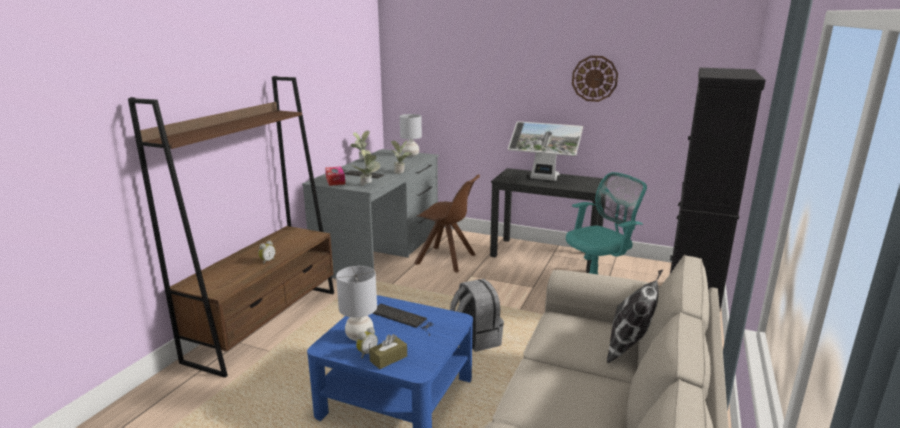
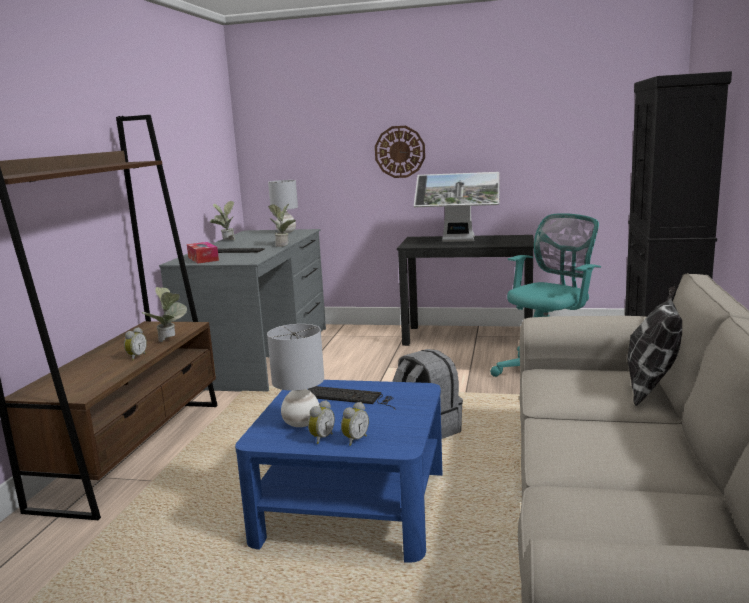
camera: 10 degrees left, 5 degrees down
(368, 185) = (250, 259): potted plant -> potted plant (170, 341)
(388, 359) = (354, 440): brown tissue box -> alarm clock
(447, 260) = (350, 354): brown chair -> none
(594, 78) = (505, 116): wall clock -> wall clock (400, 152)

